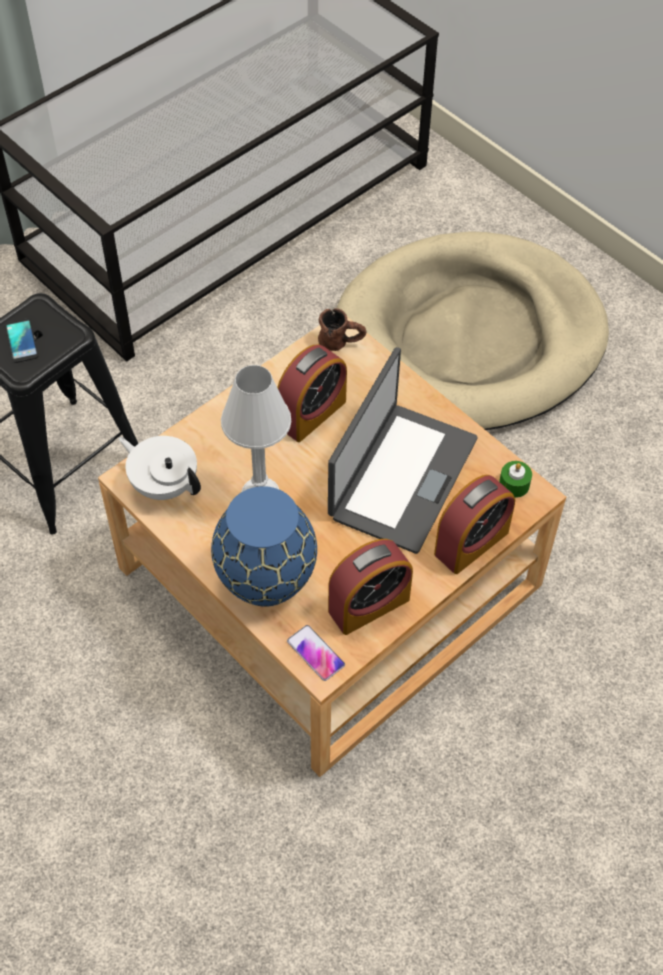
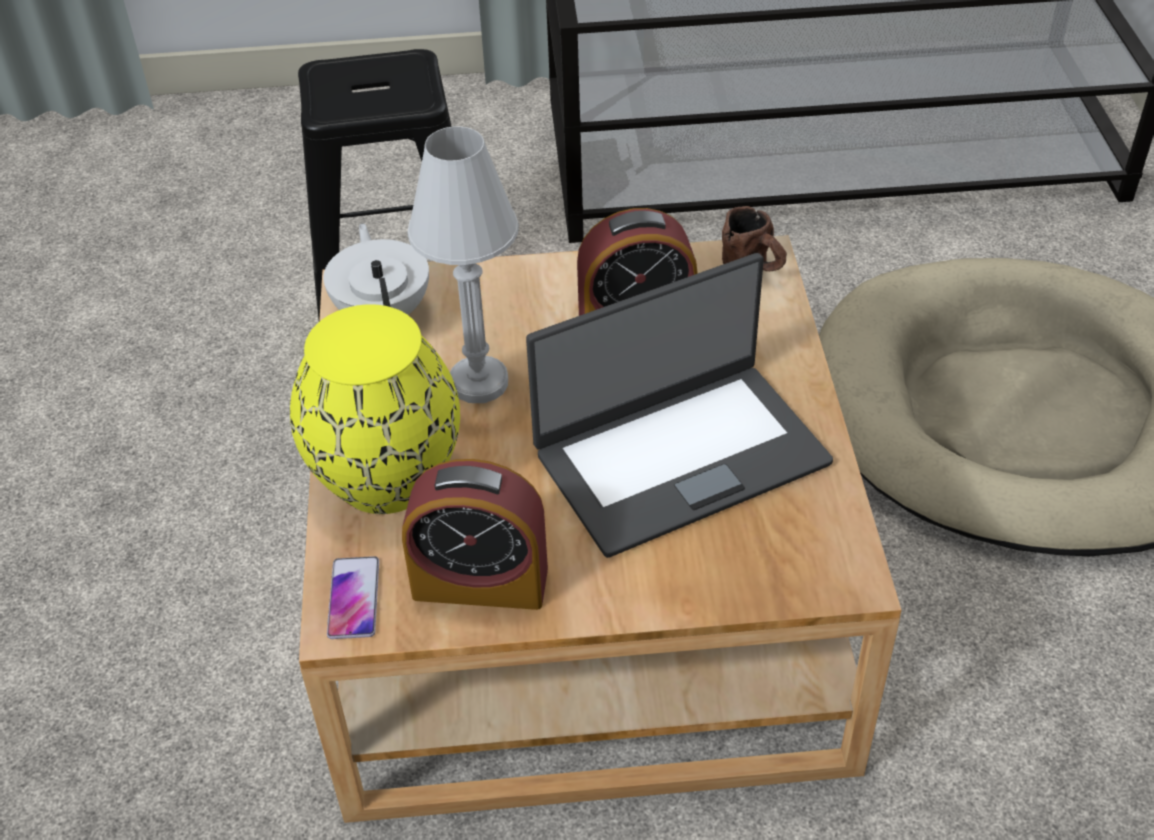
camera: 40 degrees right, 10 degrees down
(22, 341) = (360, 84): phone -> none
(265, 578) = (387, 475): blue vase -> yellow vase
(471, 543) = (697, 588): alarm clock -> none
(514, 484) = (833, 550): green candle -> none

